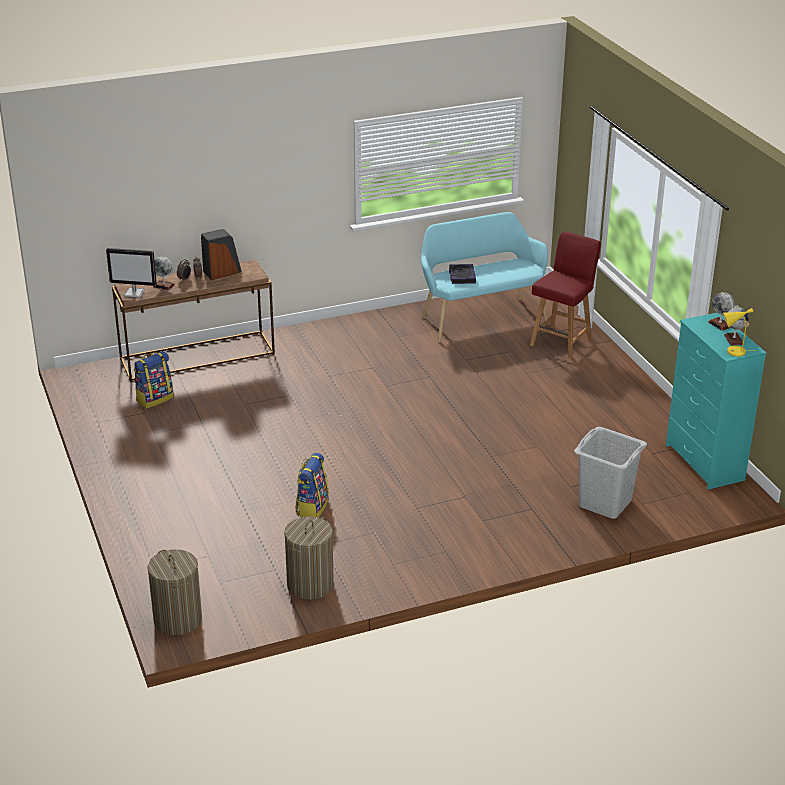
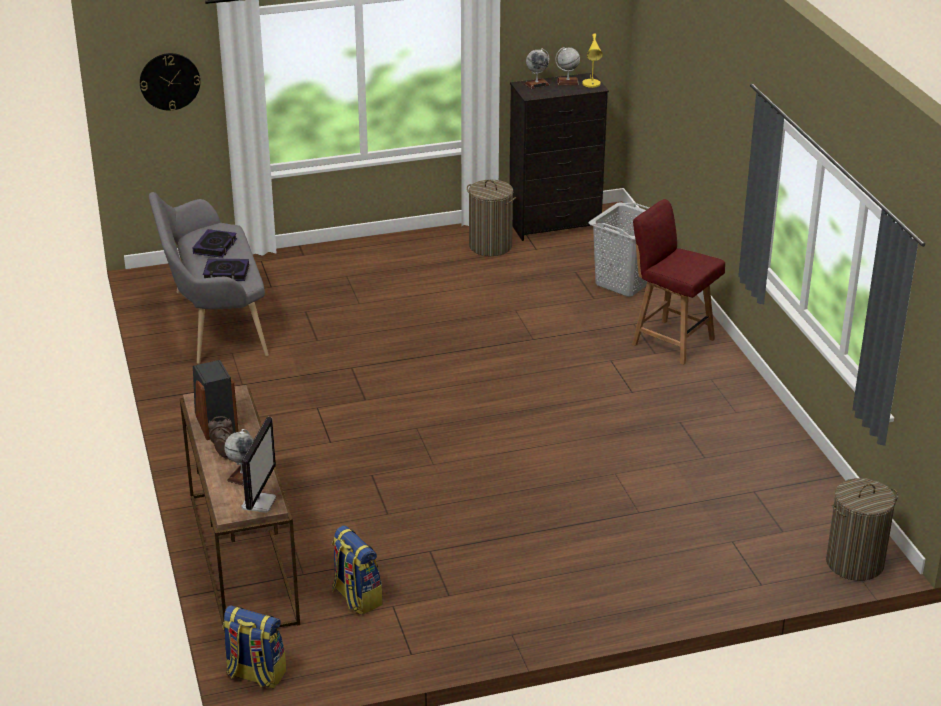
camera: 85 degrees left, 0 degrees up
(310, 585) = (778, 468): laundry basket -> laundry basket (490, 246)
(312, 507) = (630, 463): backpack -> backpack (255, 674)
(480, 317) = (213, 323): turquoise bench -> grey bench
(501, 269) = (215, 247): none -> book
(561, 341) = (292, 275): red chair -> red chair (671, 341)
(580, 157) = (169, 81): none -> wall clock
(704, 463) = (555, 225): turquoise dresser -> black dresser

